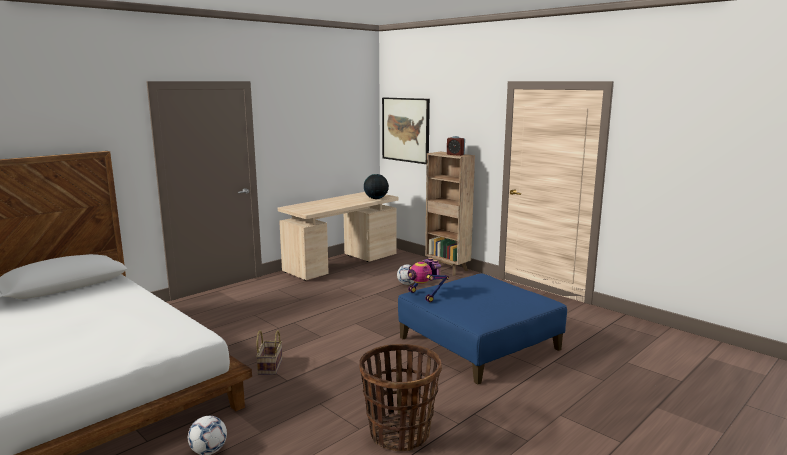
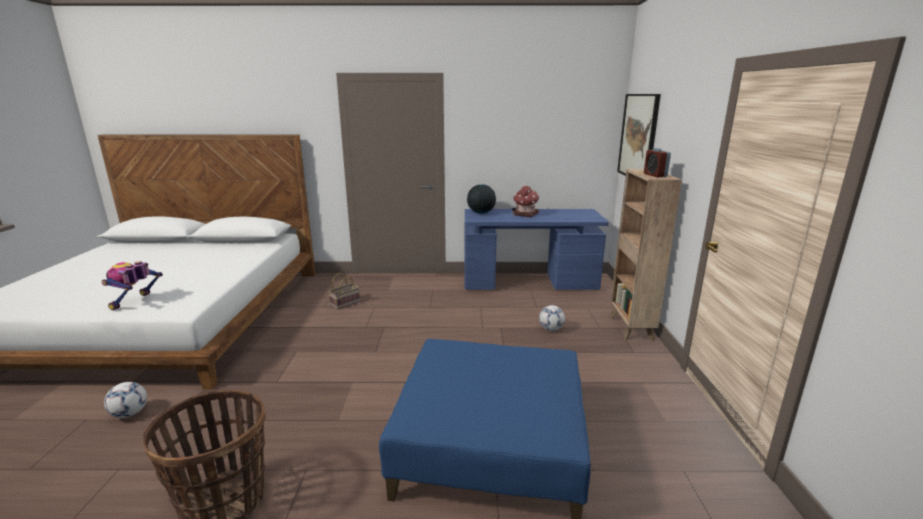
camera: 45 degrees right, 5 degrees up
(269, 366) = (293, 361): basket -> basket (345, 303)
(334, 202) = (525, 214): none -> toy house
(341, 263) = (529, 283): beige desk -> blue desk
(376, 198) = (576, 219): globe -> globe (481, 213)
(424, 295) = (437, 351): toy robot -> toy robot (135, 302)

